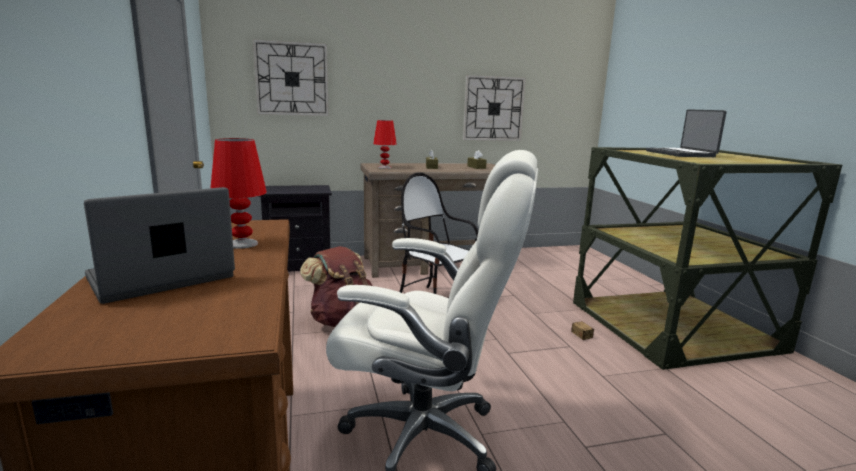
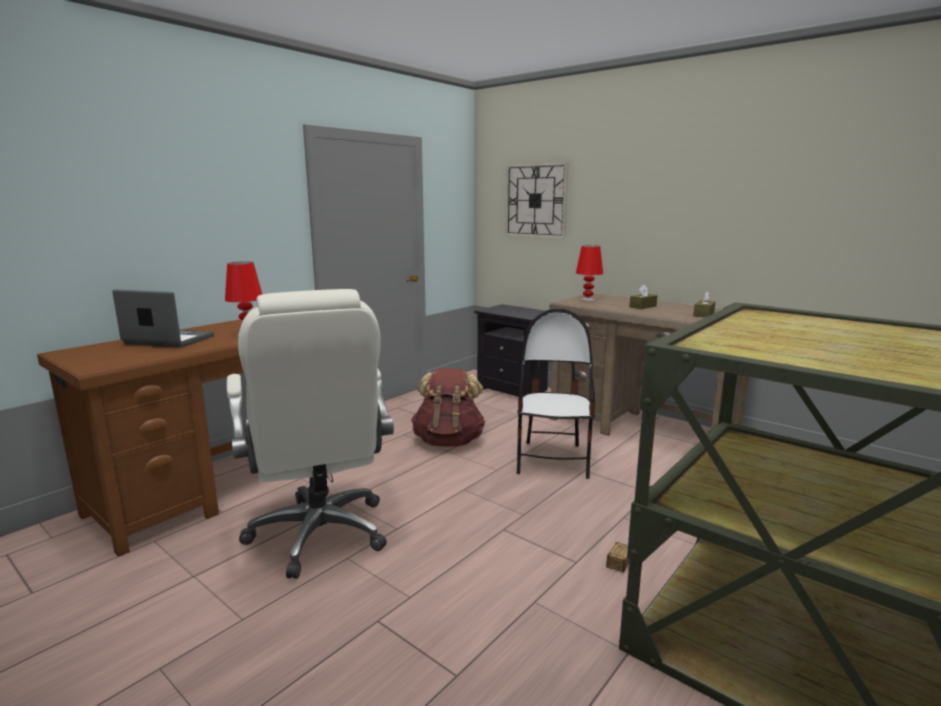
camera: 55 degrees right, 0 degrees up
(493, 108) = (777, 233): wall clock -> none
(681, 154) = (836, 333): laptop -> none

